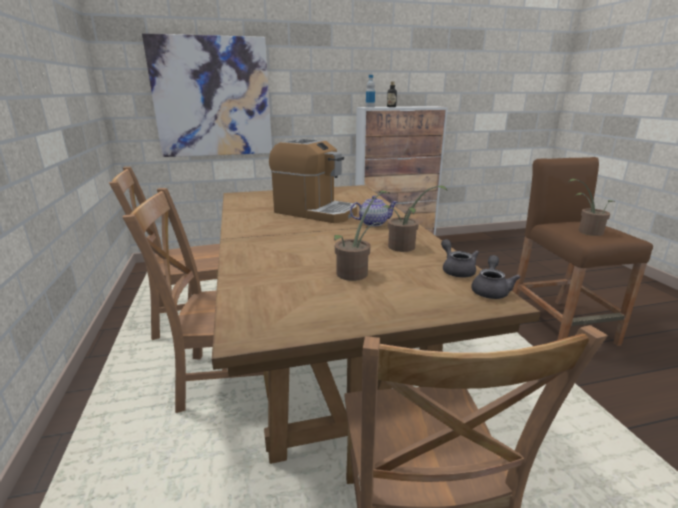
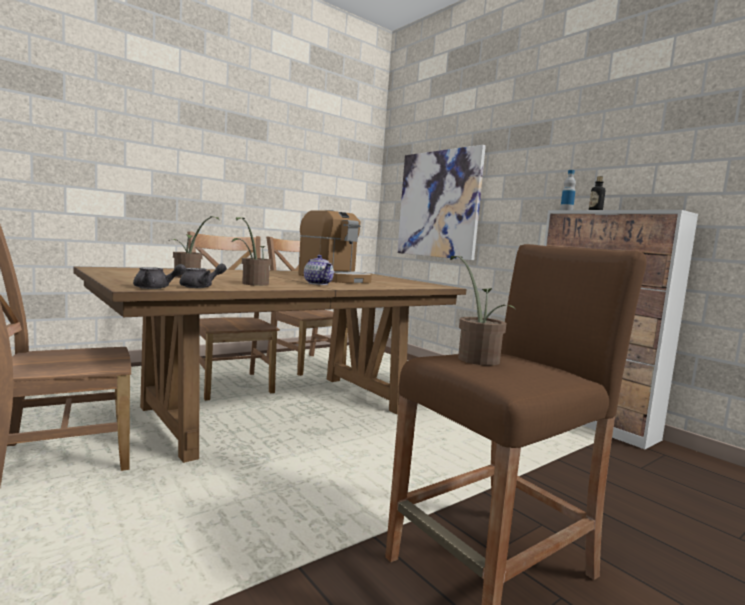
camera: 65 degrees right, 15 degrees down
(315, 212) = (334, 278): coffee machine -> coffee machine turned 45 degrees counterclockwise

